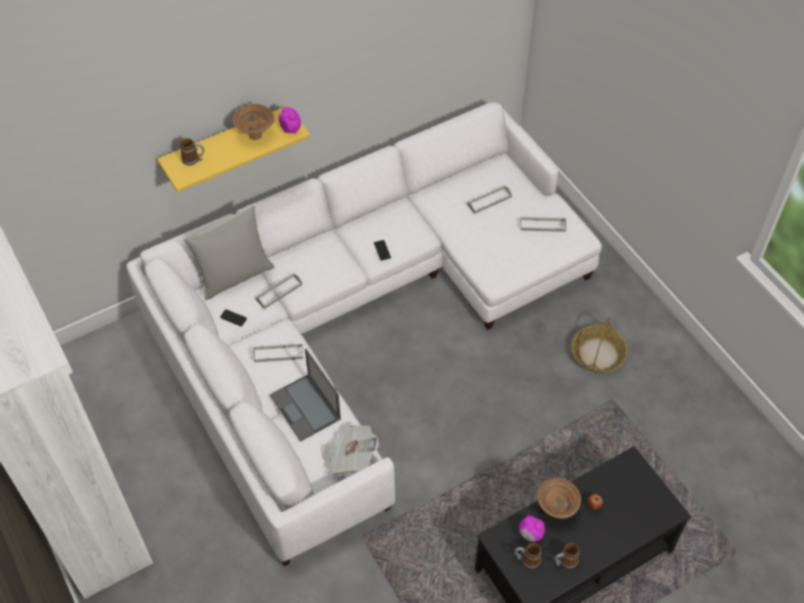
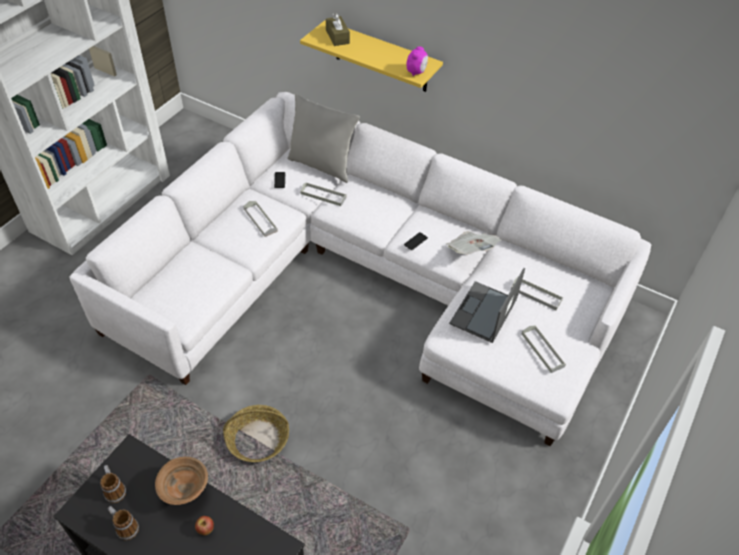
camera: 60 degrees right, 5 degrees down
(194, 160) = (337, 37): mug -> brown tissue box
(256, 135) = (392, 57): brown bowl -> none
(306, 408) = (215, 258): laptop -> laptop (483, 312)
(348, 457) = (178, 307): newspaper -> newspaper (471, 251)
(530, 534) = (146, 481): alarm clock -> none
(598, 354) = (459, 492): basket -> basket (258, 439)

